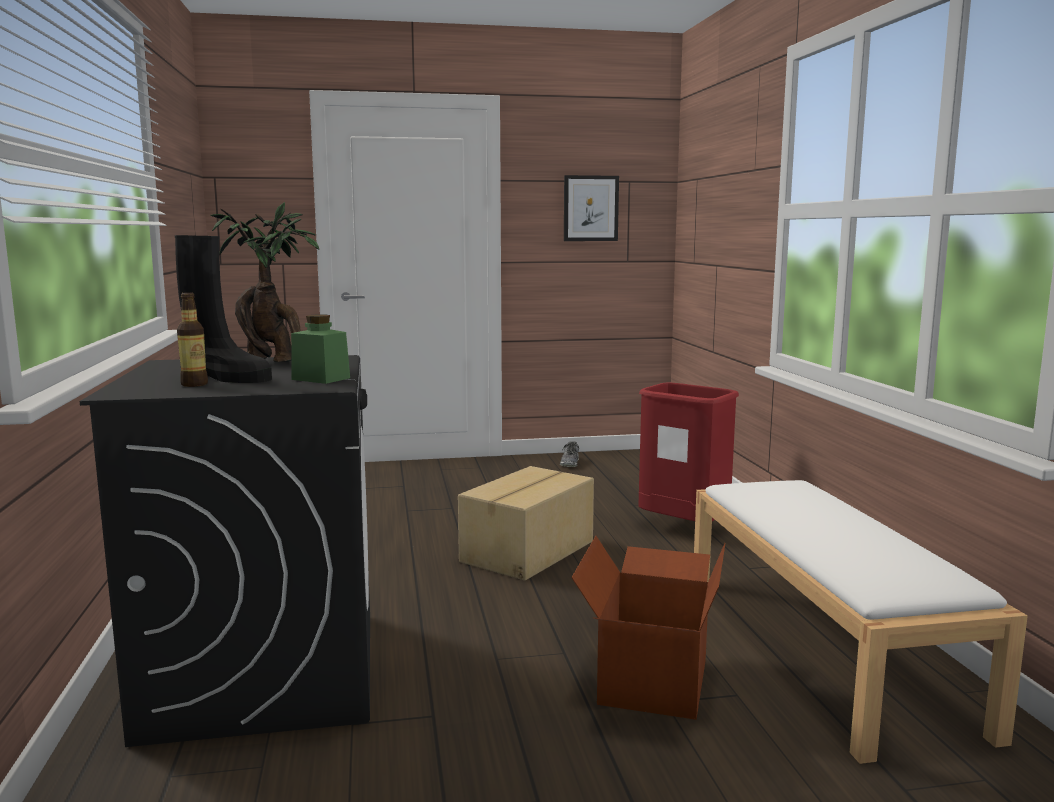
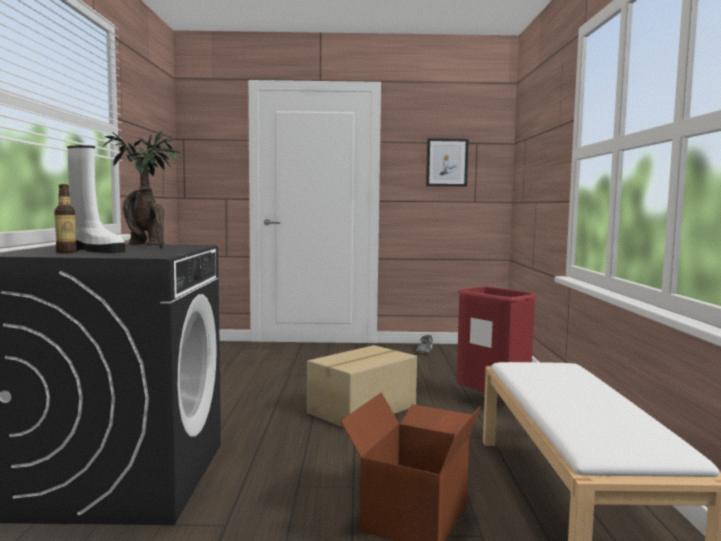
camera: 10 degrees right, 5 degrees down
(226, 378) = (95, 250): black boot -> white boot
(321, 379) = (160, 252): green jar -> none

